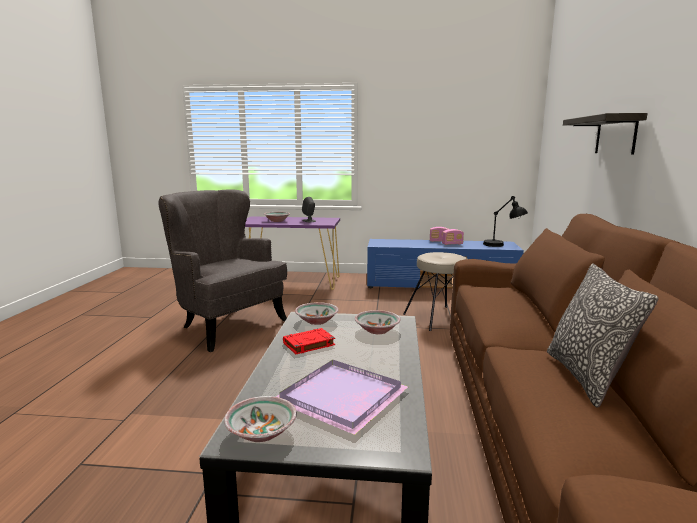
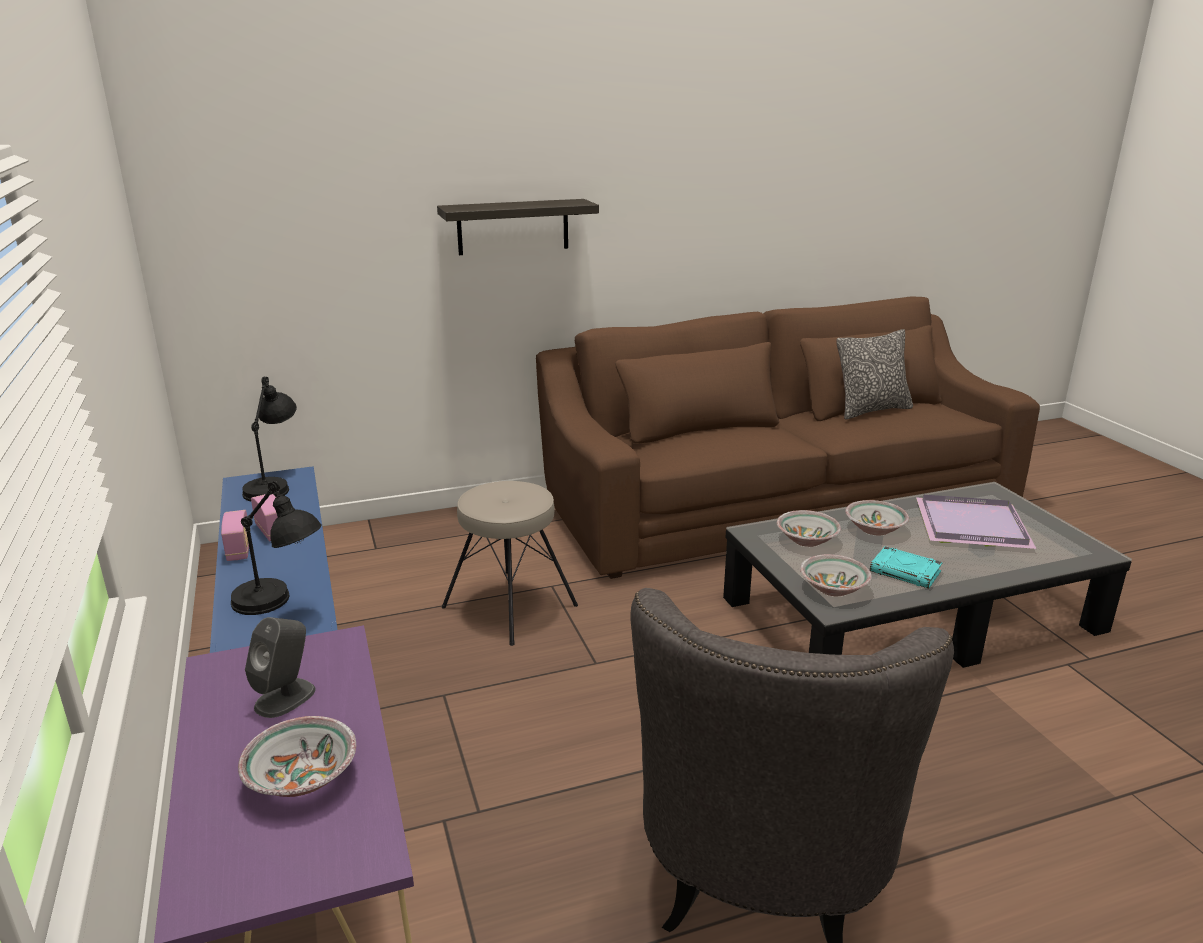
camera: 115 degrees left, 10 degrees up
(262, 433) = (1070, 543): bowl -> bowl (875, 529)
(308, 344) = (906, 572): red book -> turquoise book
(392, 243) = (281, 605): none -> black table lamp

